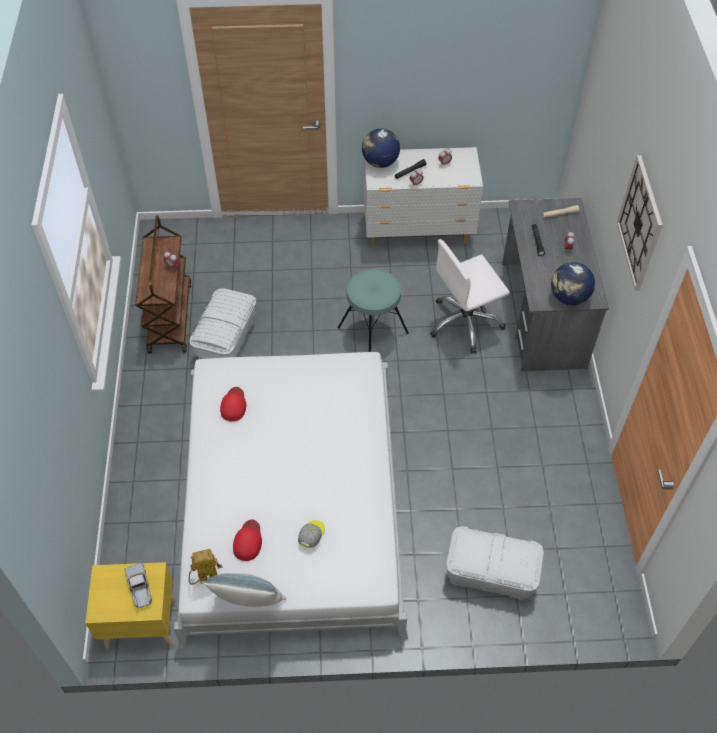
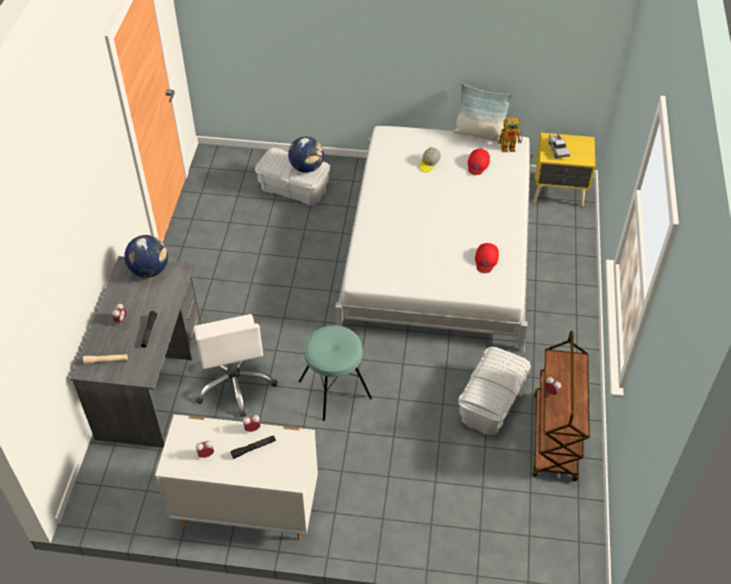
camera: 170 degrees left, 5 degrees down
(380, 162) = (286, 469): globe -> globe (307, 168)
(465, 323) = (235, 383): white office chair -> white office chair turned 90 degrees clockwise
(640, 223) = (92, 164): wall clock -> none

